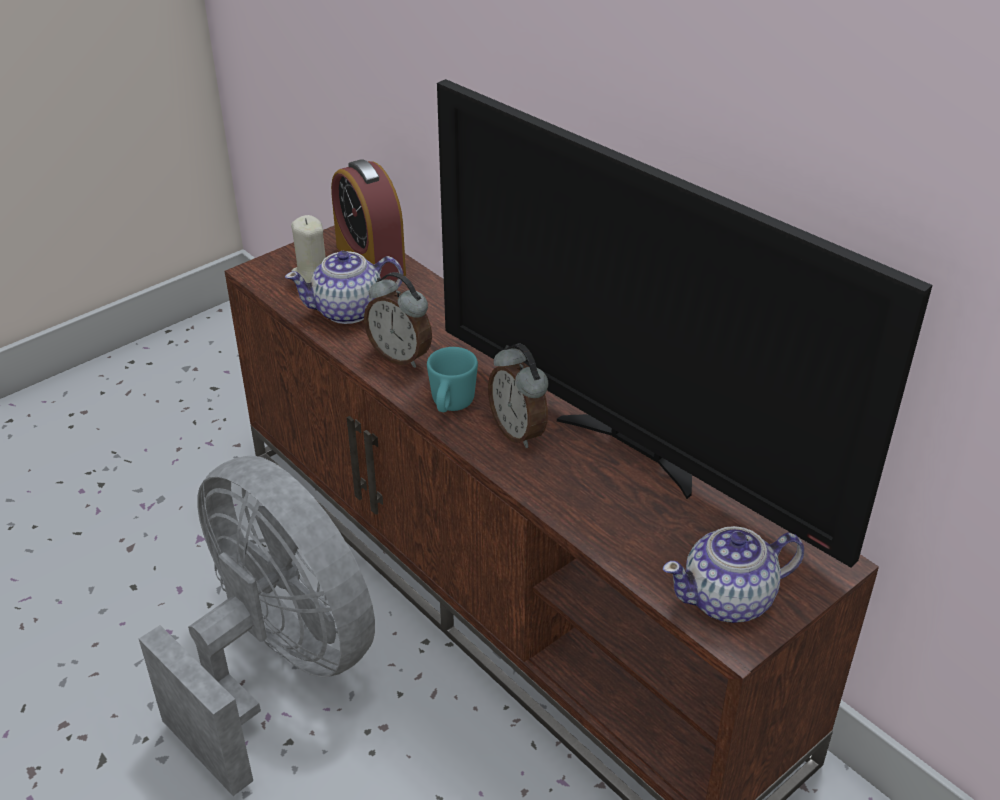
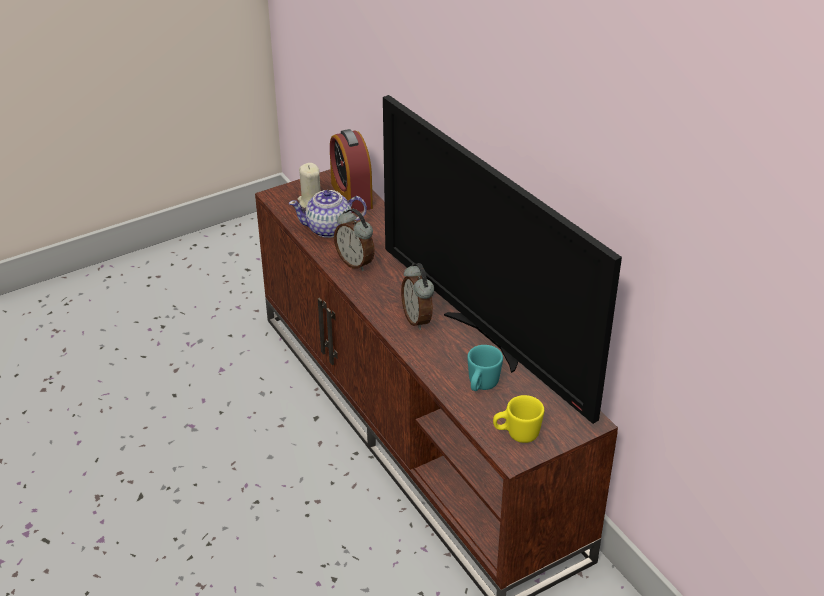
camera: 10 degrees right, 0 degrees up
(276, 667) = (257, 456): grey fan -> none
(450, 406) = (379, 298): turquoise mug -> turquoise mug (481, 386)
(729, 599) = (517, 434): teapot -> yellow mug

